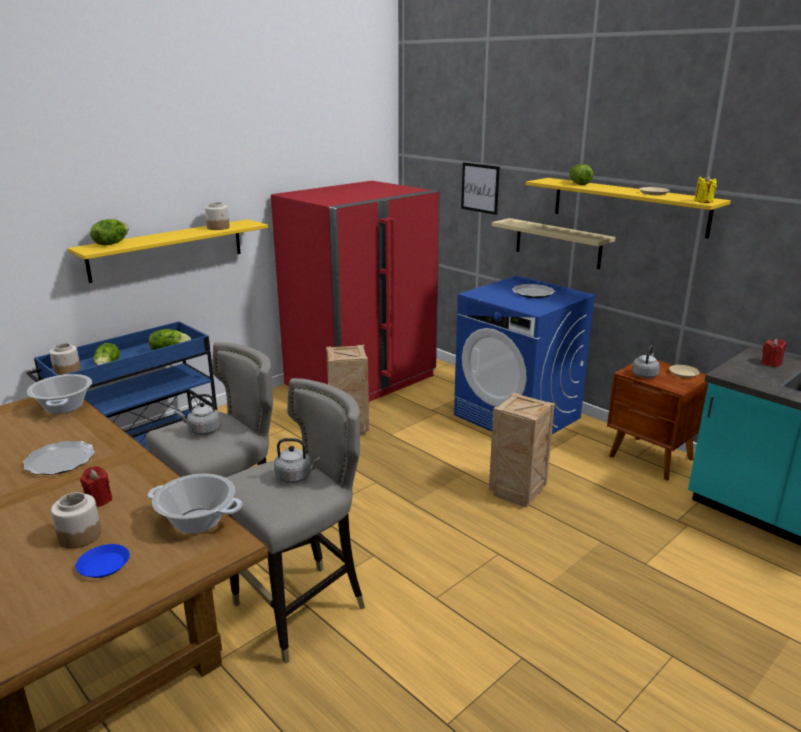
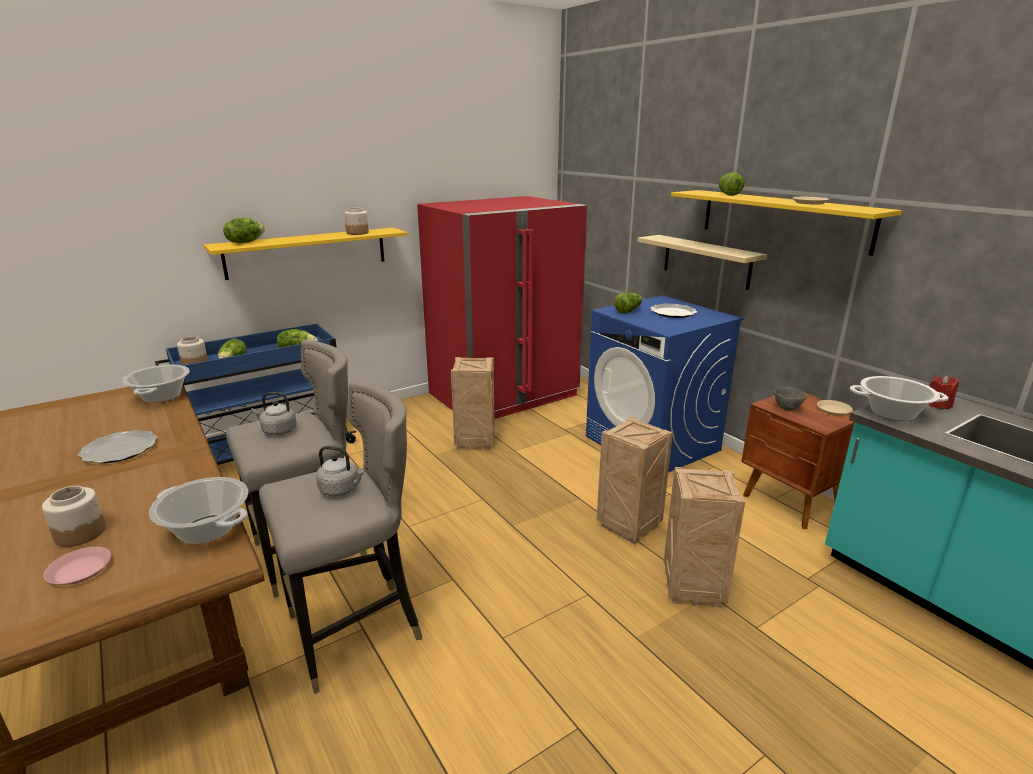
camera: 10 degrees right, 0 degrees up
(99, 500) = (126, 495): red candle -> none
(103, 565) = (79, 570): blue plate -> pink plate
(480, 188) = (631, 203): picture -> none
(492, 293) = (628, 311): none -> lettuce
(585, 539) = (691, 589): none -> crate
(645, 374) = (787, 408): grey kettle -> grey bowl
(703, 201) = (866, 210): yellow candle -> none
(738, 373) = (892, 413): none -> cooking pot

